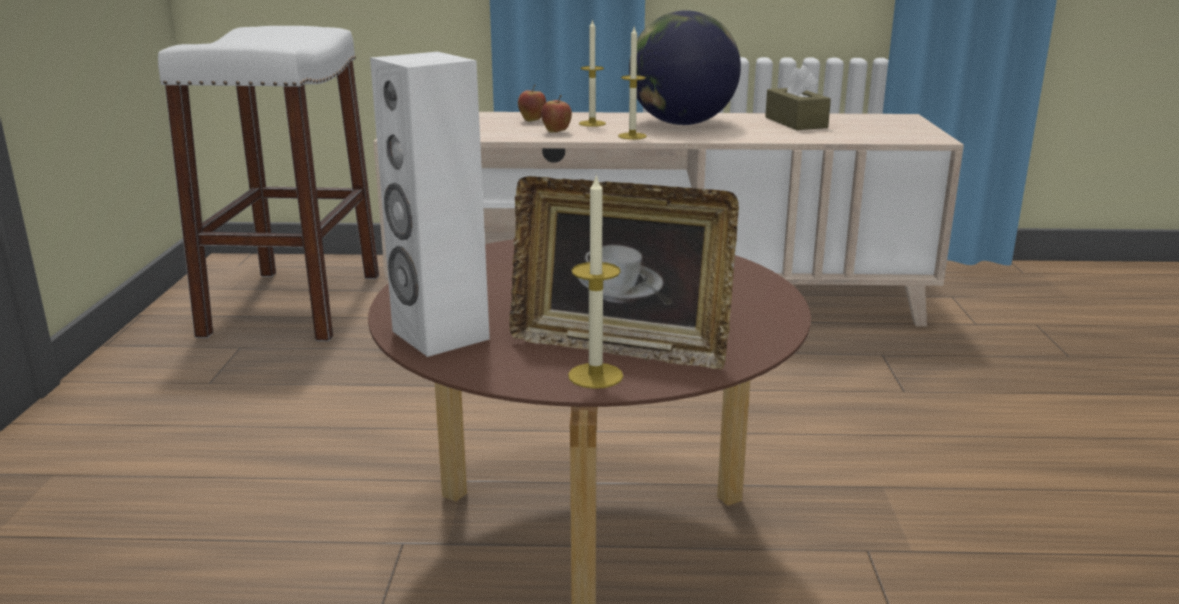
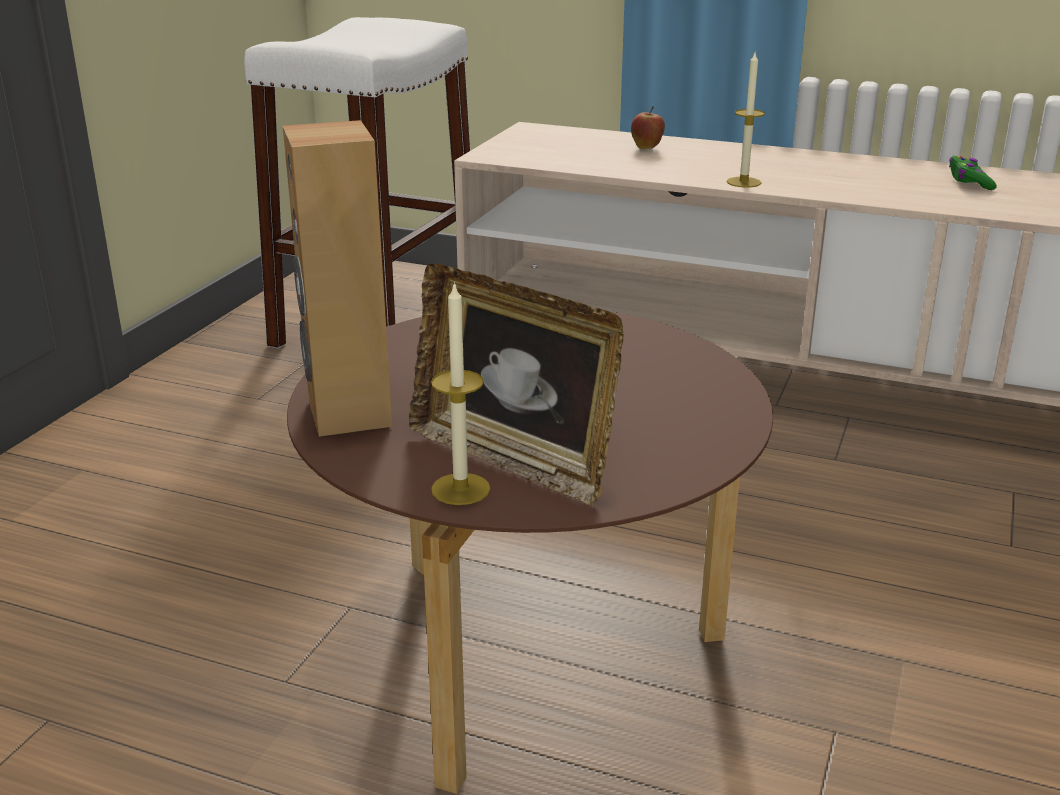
camera: 20 degrees right, 5 degrees up
(439, 335) = (348, 413): white speaker -> brown speaker
(556, 132) = (660, 168): apple -> none
(592, 123) = (712, 159): candle -> none
(681, 123) = (821, 169): globe -> none
(795, 122) = (969, 181): brown tissue box -> green game controller

